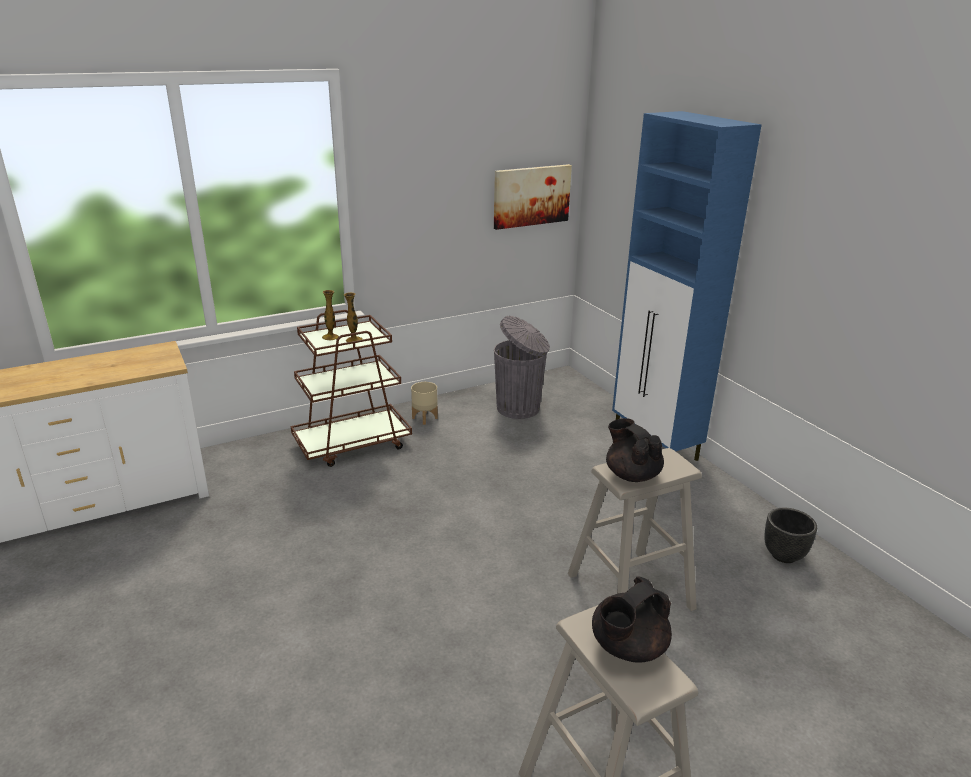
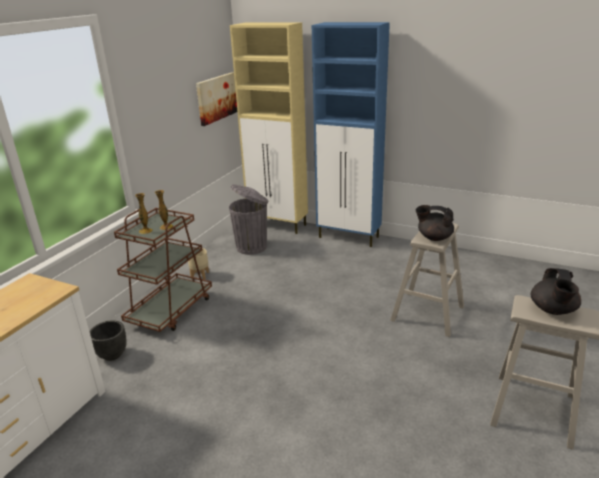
camera: 35 degrees left, 0 degrees up
(583, 394) = (278, 225): none -> beige cabinet
(783, 555) = (466, 264): black planter -> black planter (112, 355)

